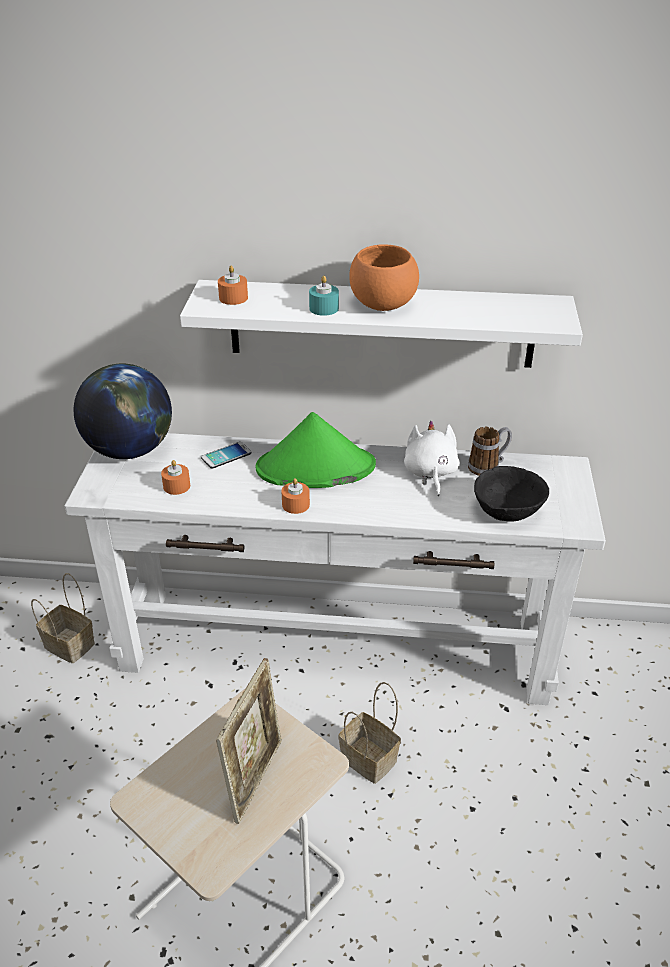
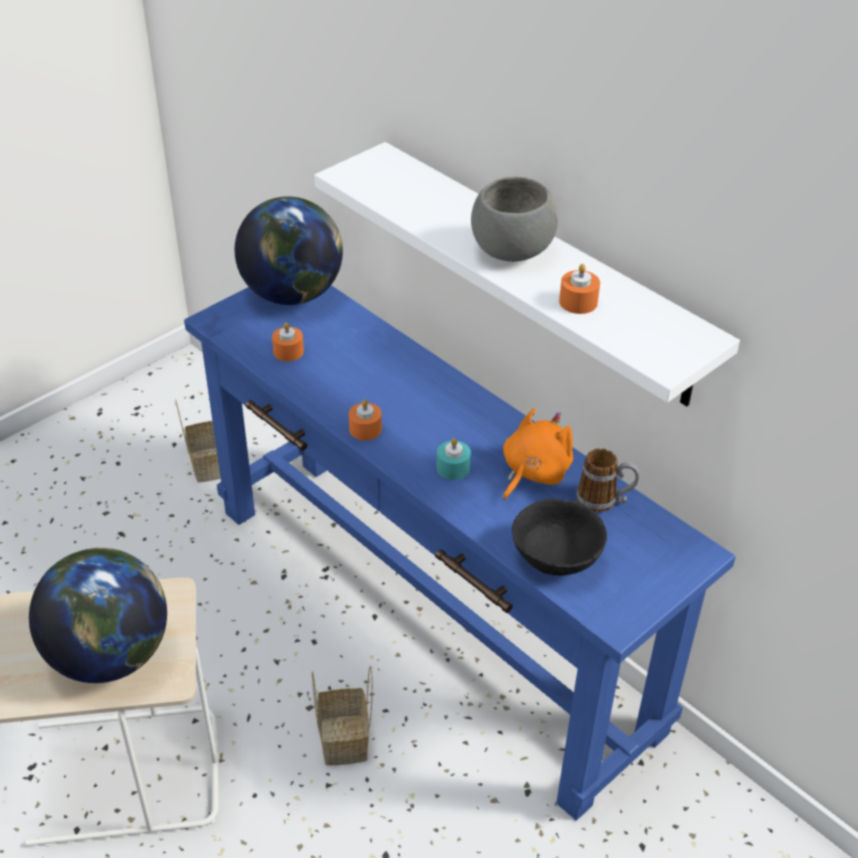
camera: 40 degrees right, 5 degrees up
(226, 456) = (365, 345): phone -> none
(233, 298) = (384, 177): orange candle -> orange candle (578, 302)
(255, 778) = (110, 655): picture frame -> globe
(315, 468) = (429, 402): green hat -> none
(324, 308) = (449, 228): turquoise candle -> turquoise candle (453, 468)
(335, 647) = (429, 615): white console table -> blue console table
(382, 305) = (510, 251): orange bowl -> grey bowl
(430, 473) = (533, 472): white plush toy -> orange plush toy

